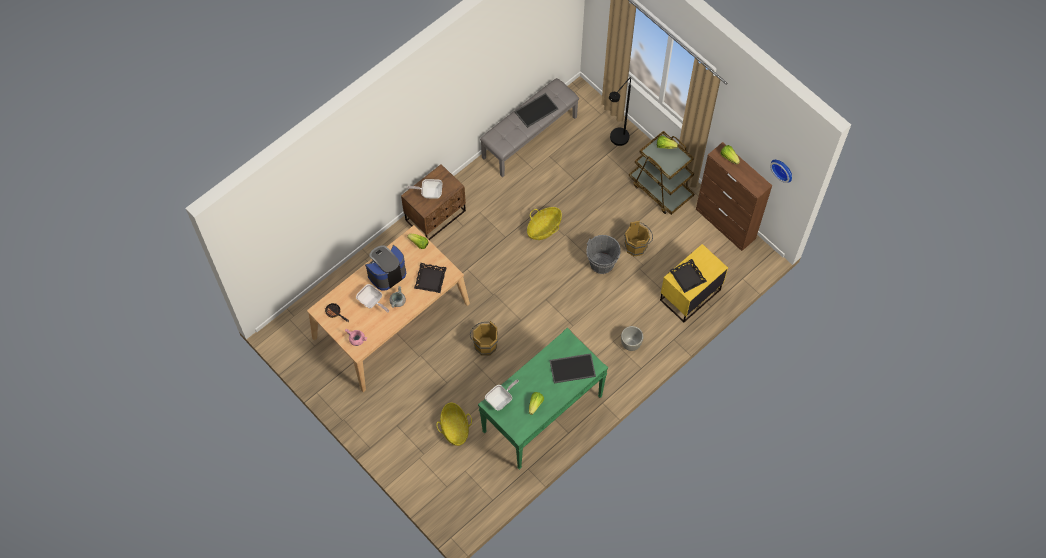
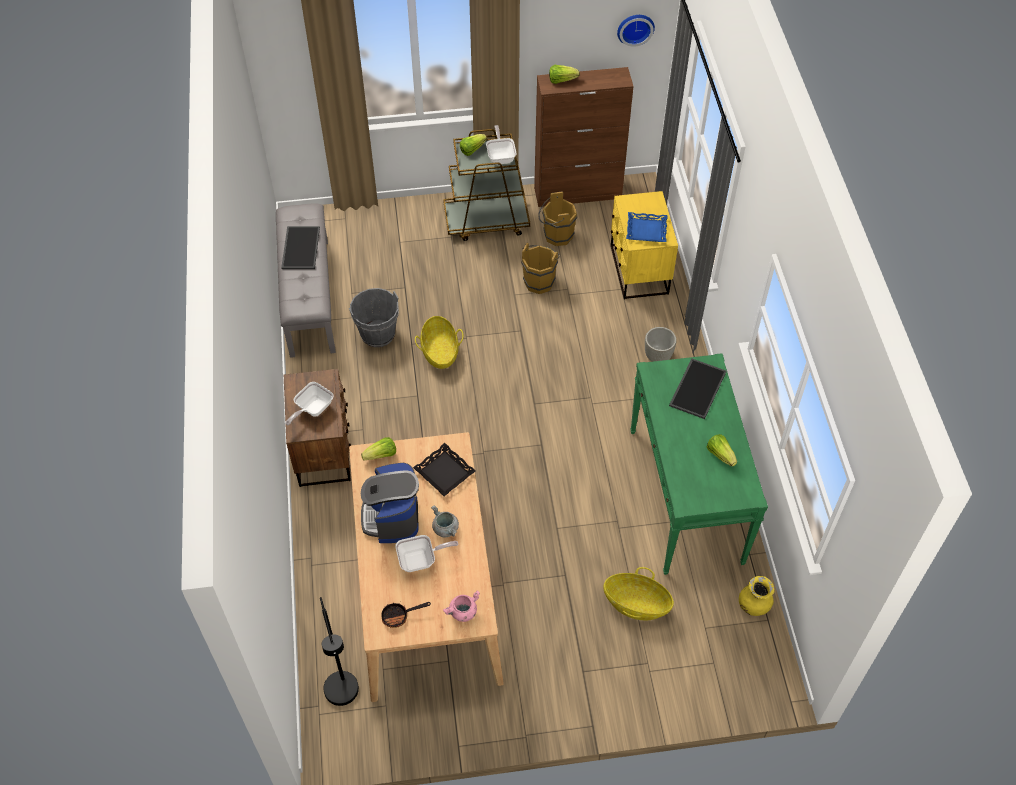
camera: 55 degrees left, 10 degrees down
(484, 344) = (544, 502): brown bucket -> brown bucket (556, 236)
(496, 488) = (753, 605): none -> yellow vase
(501, 399) = (687, 488): frying pan -> frying pan (501, 156)
(601, 263) = (533, 324): grey bucket -> grey bucket (378, 334)
(616, 141) = (393, 224): black floor lamp -> black floor lamp (345, 698)
(688, 277) = (646, 230): black tray -> blue tray

